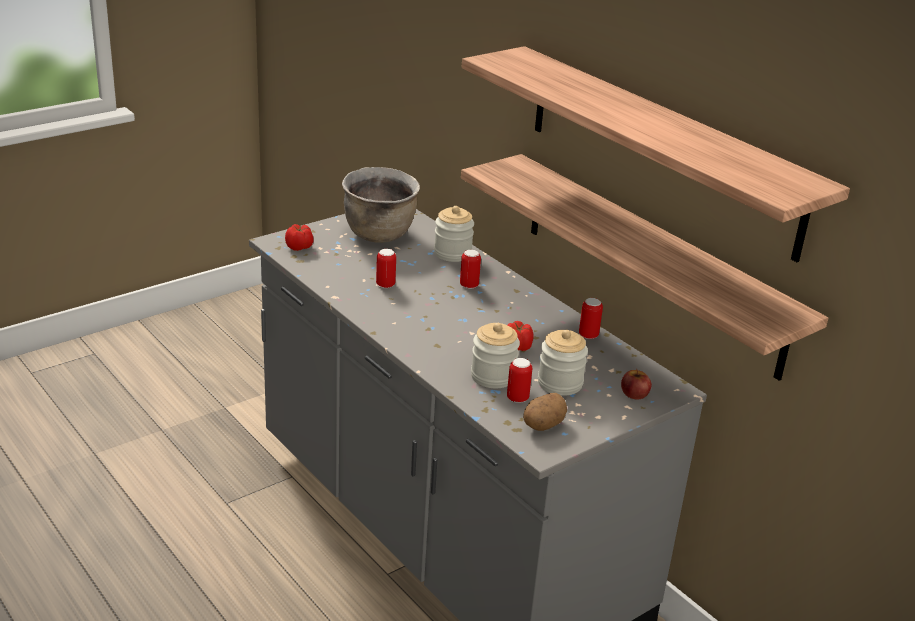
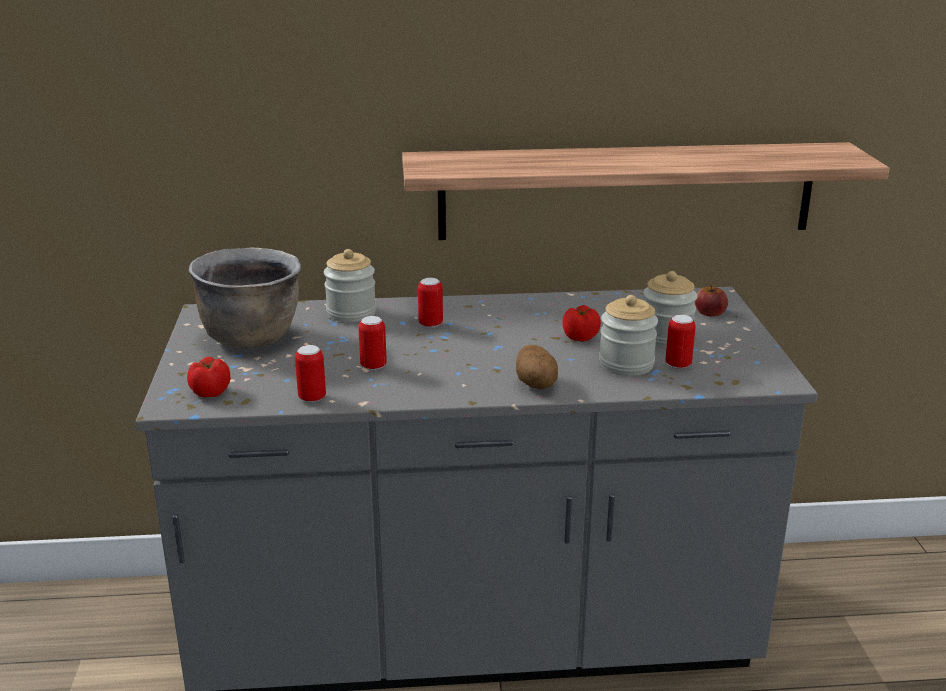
camera: 55 degrees left, 5 degrees down
(542, 425) = (736, 367): potato -> potato (536, 385)
(588, 335) = (590, 300): can -> can (312, 398)
(660, 149) = (623, 60): shelf -> none

